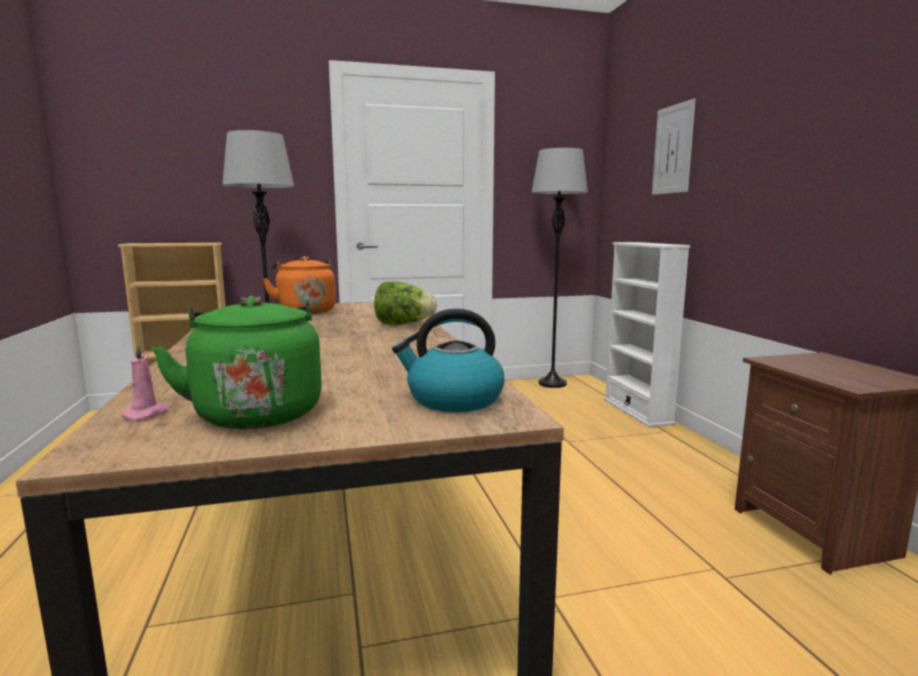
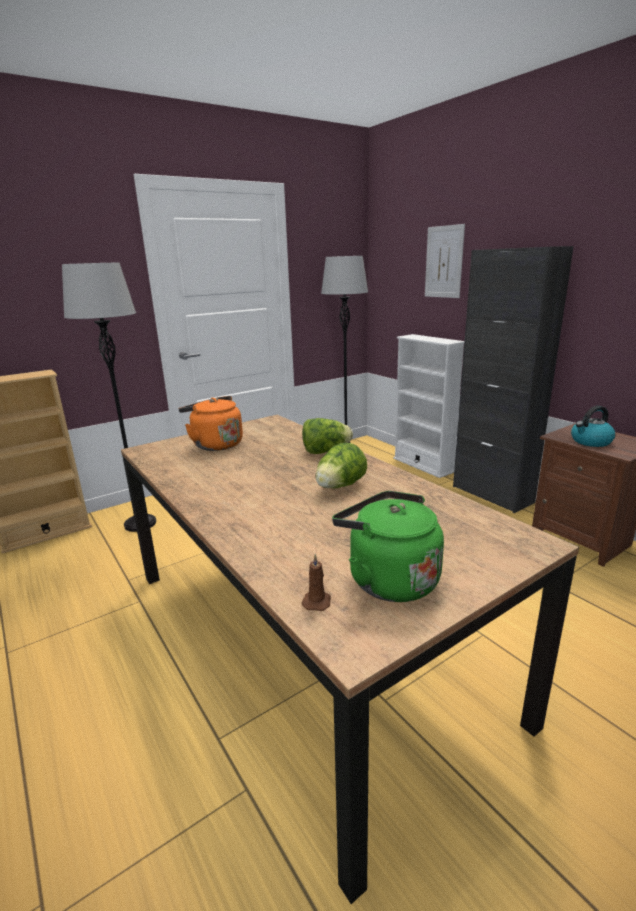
camera: 20 degrees left, 10 degrees up
(148, 414) = (317, 601): pink candle -> brown candle
(363, 347) = (340, 486): none -> lettuce
(453, 400) = (487, 535): kettle -> kettle (590, 442)
(710, 456) = (492, 494): none -> black cabinet

